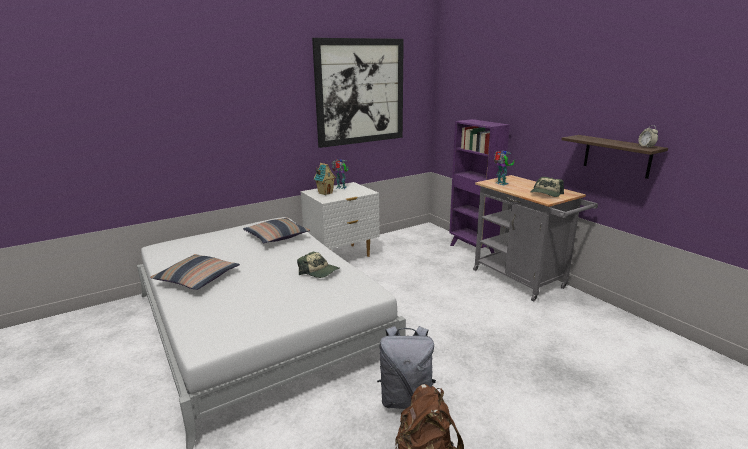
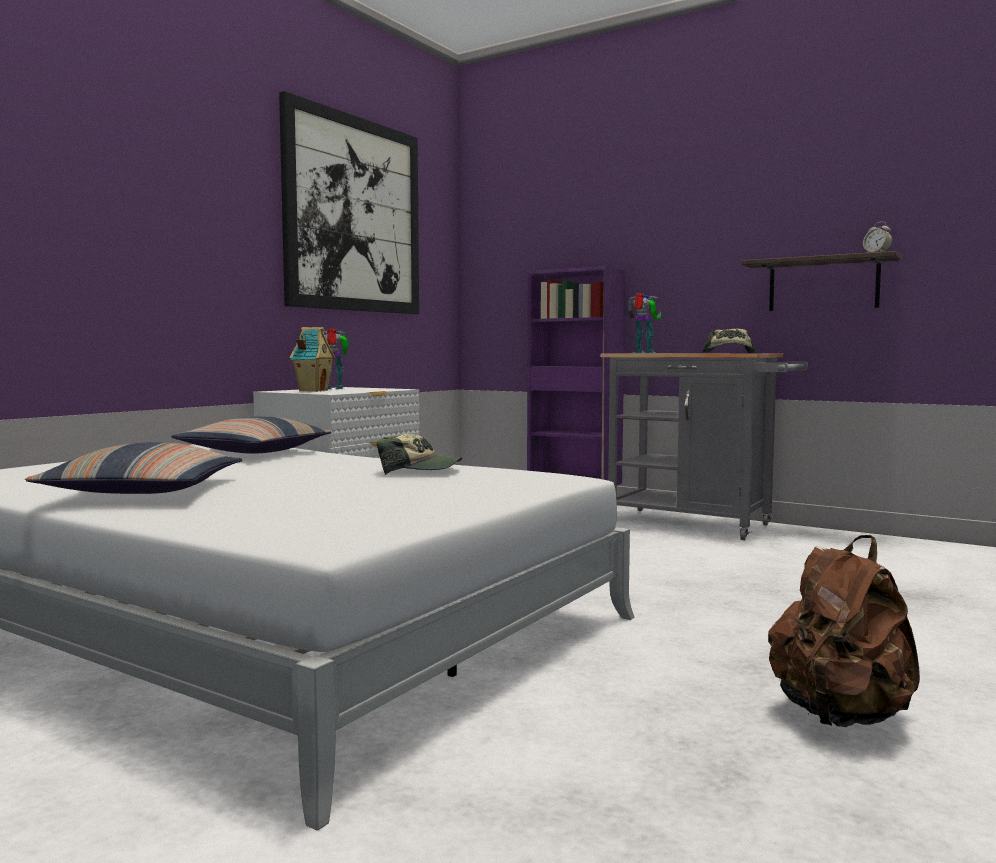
camera: 25 degrees left, 15 degrees down
(406, 399) = (703, 661): grey backpack -> none

